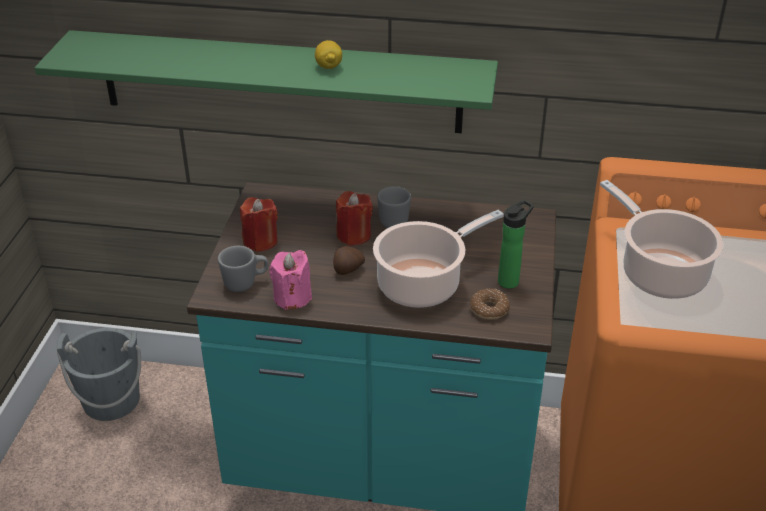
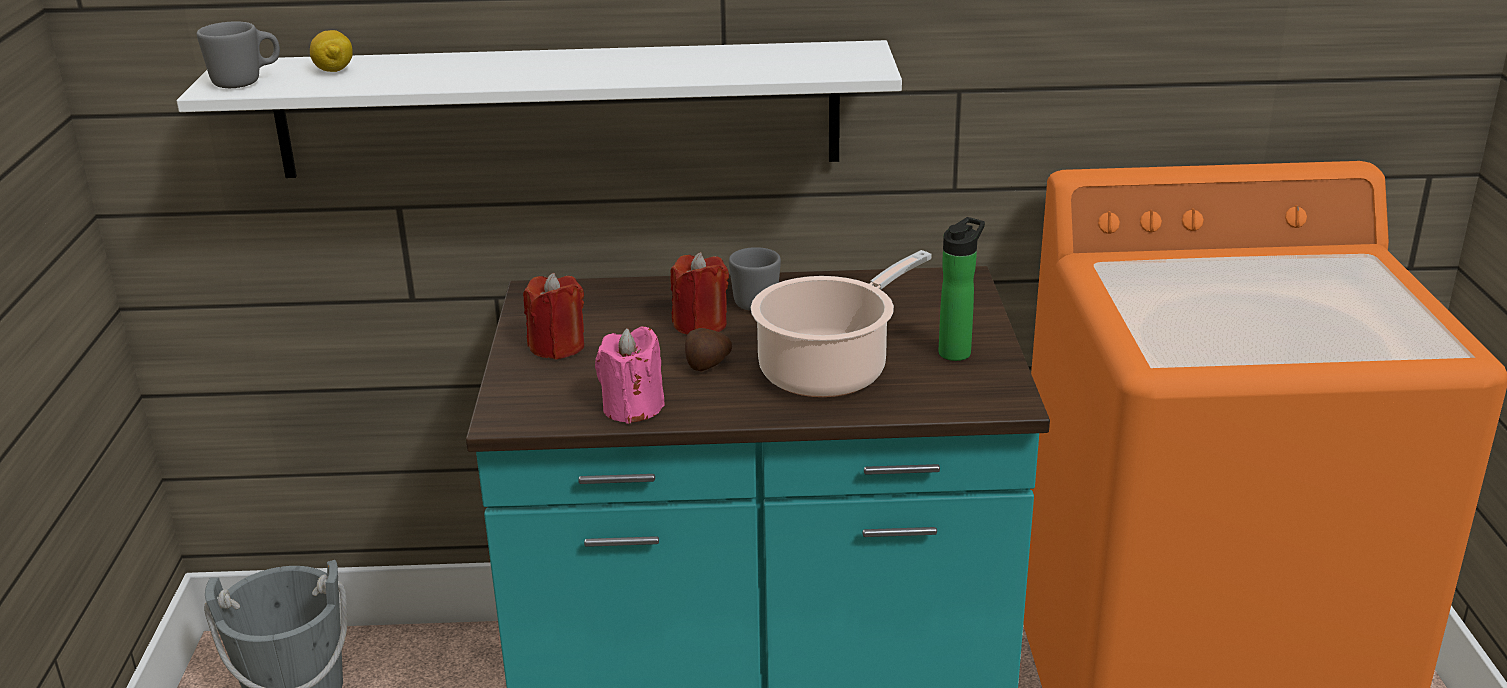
camera: 10 degrees left, 10 degrees down
(245, 283) = (552, 399): grey mug -> grey mug (246, 82)
(280, 82) = (558, 110): green shelf -> white shelf
(328, 66) = (642, 63): lemon -> lemon (334, 70)
(489, 309) = (940, 388): donut -> none
(659, 273) = (1177, 305): cooking pot -> none

